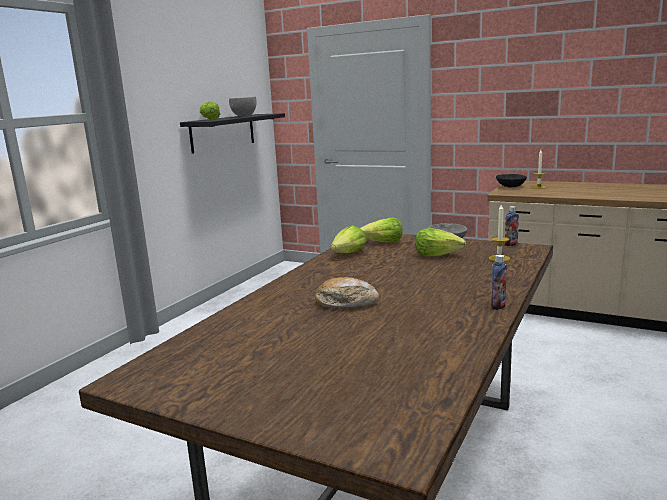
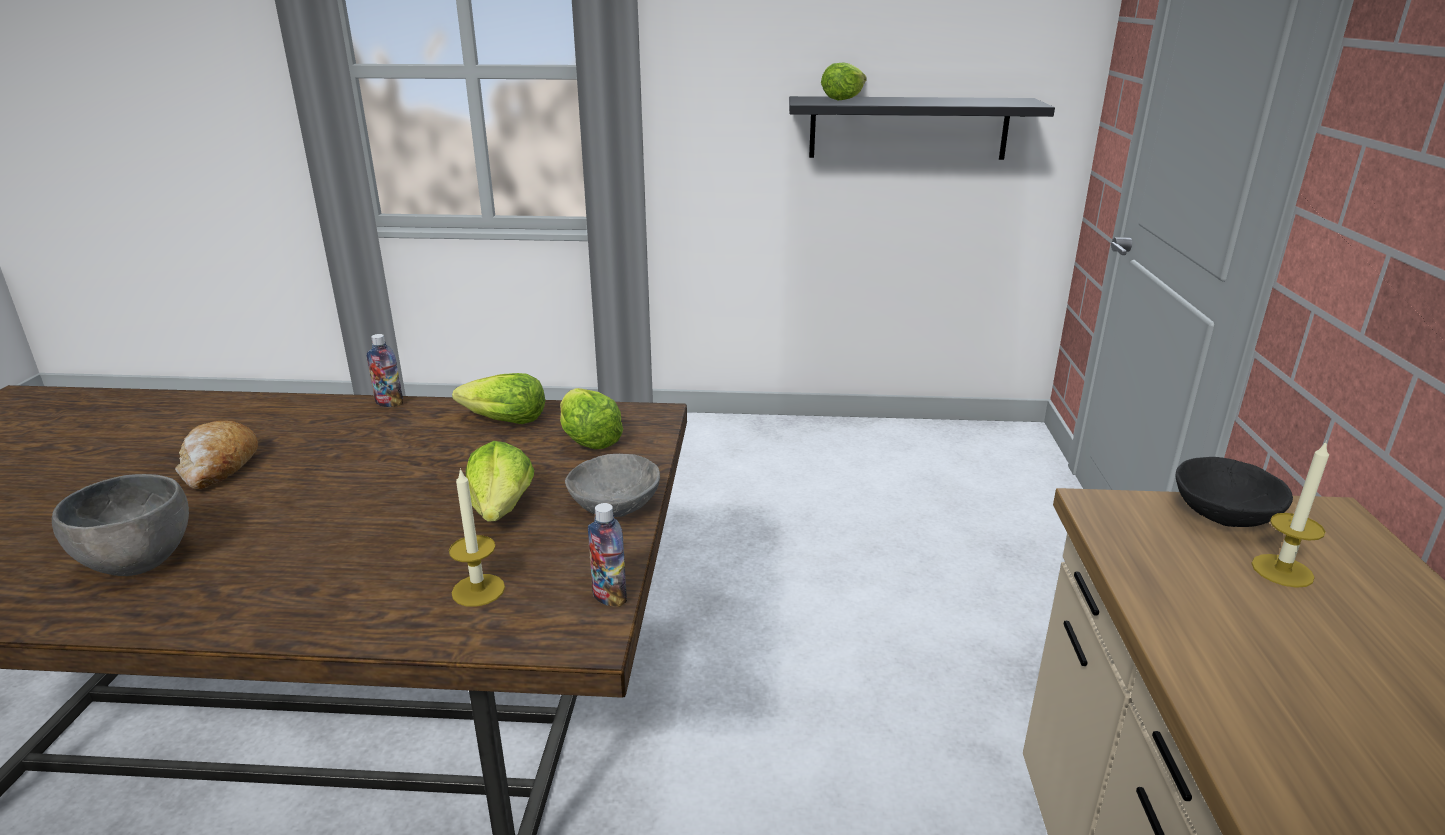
camera: 65 degrees right, 10 degrees up
(244, 116) = (948, 100): grey bowl -> grey bowl (139, 562)
(498, 306) = (135, 618): bottle -> bottle (389, 403)

